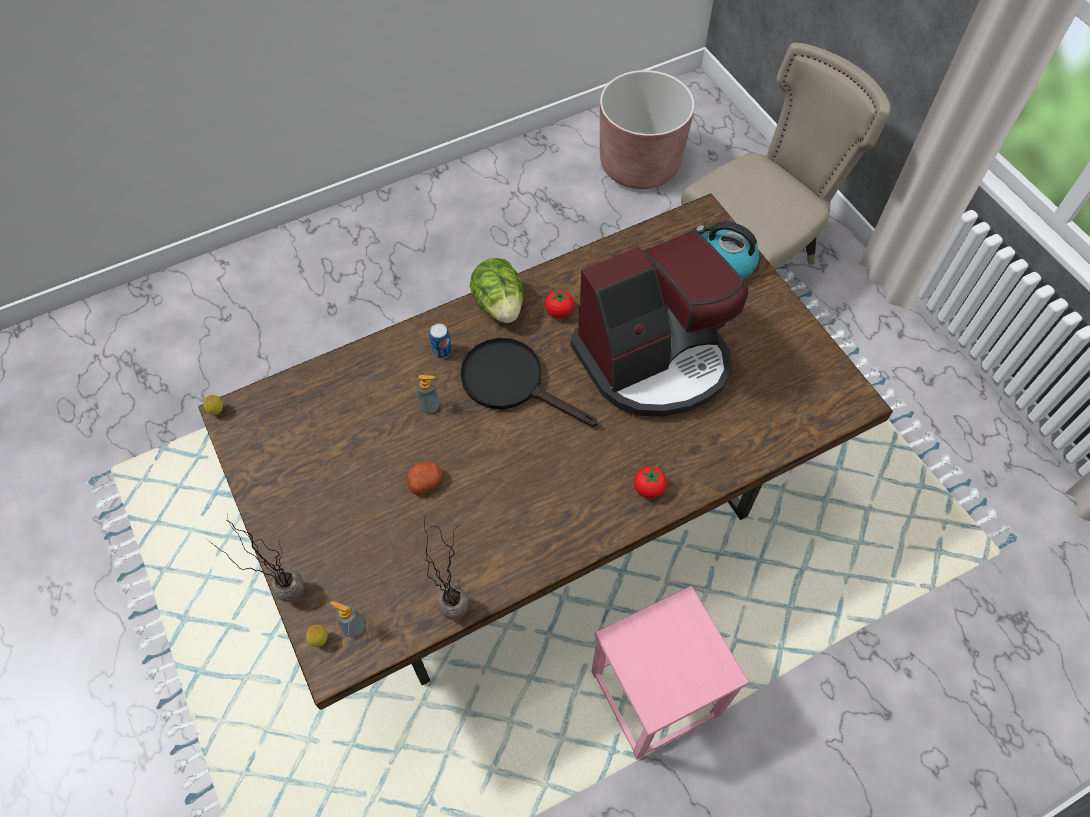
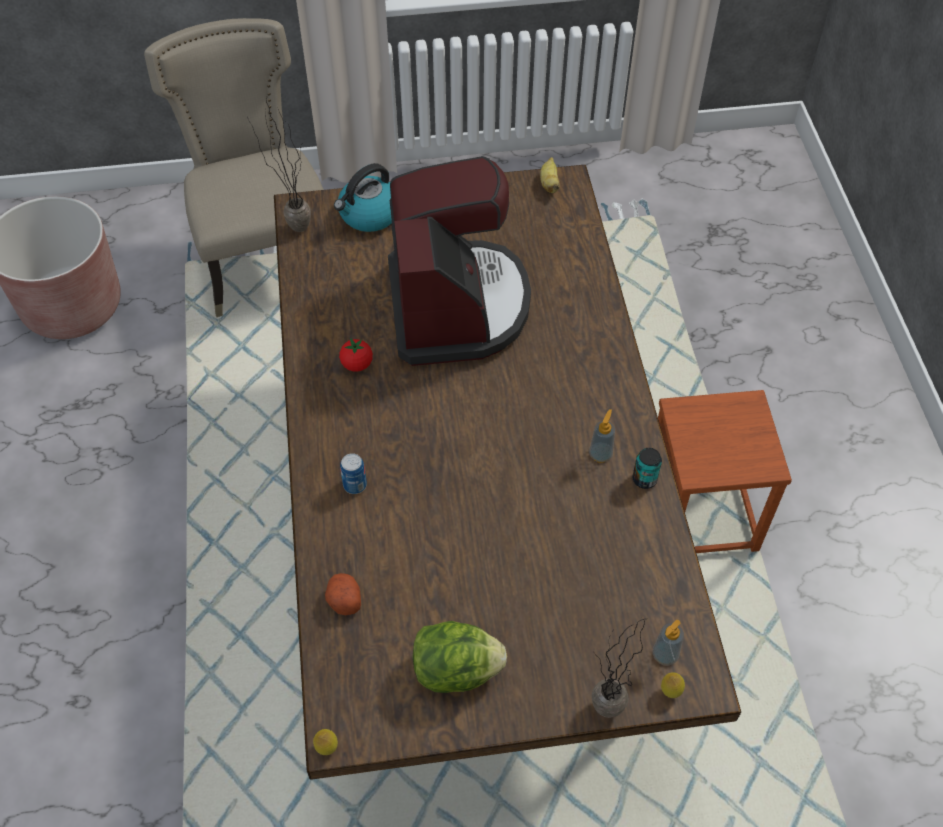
camera: 70 degrees left, 5 degrees down
(425, 481) = (516, 544): potato -> potato (343, 599)
(429, 406) = (423, 515): soap dispenser -> soap dispenser (600, 454)
(455, 600) = (664, 552): potted plant -> potted plant (292, 225)
(499, 305) = (320, 414): lettuce -> lettuce (456, 670)
(513, 382) = (427, 431): black frying pan -> none
(527, 564) = (644, 479): none -> can
(648, 488) = (597, 358): tomato -> none
(655, 694) = (701, 514): pink stool -> brown stool
(846, 387) = (549, 184): none -> banana

